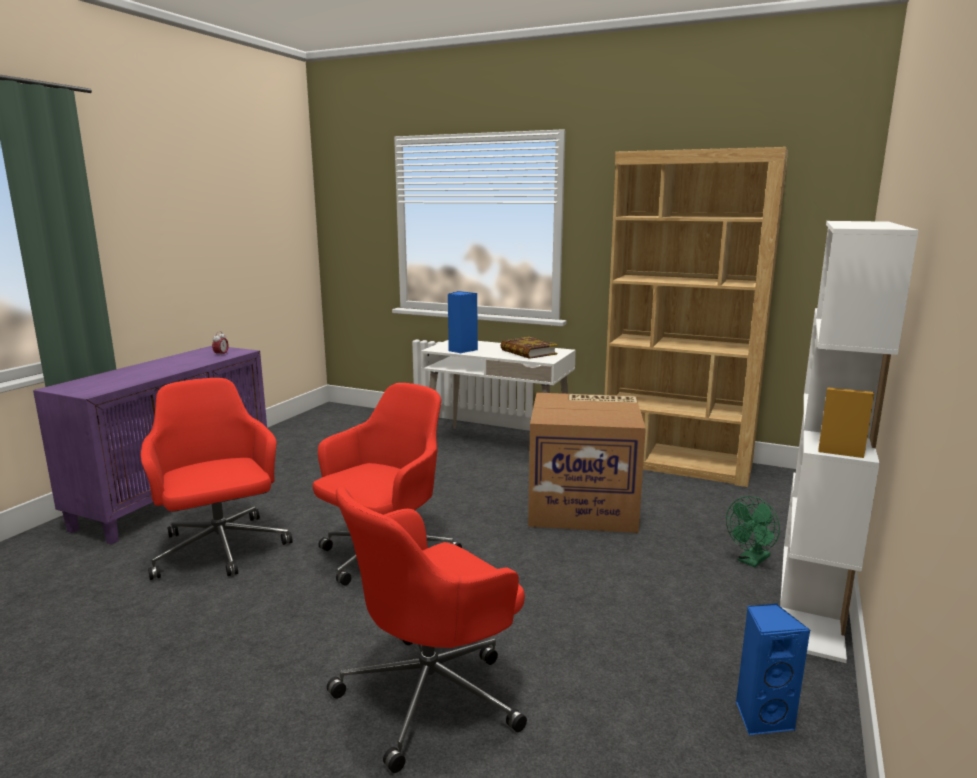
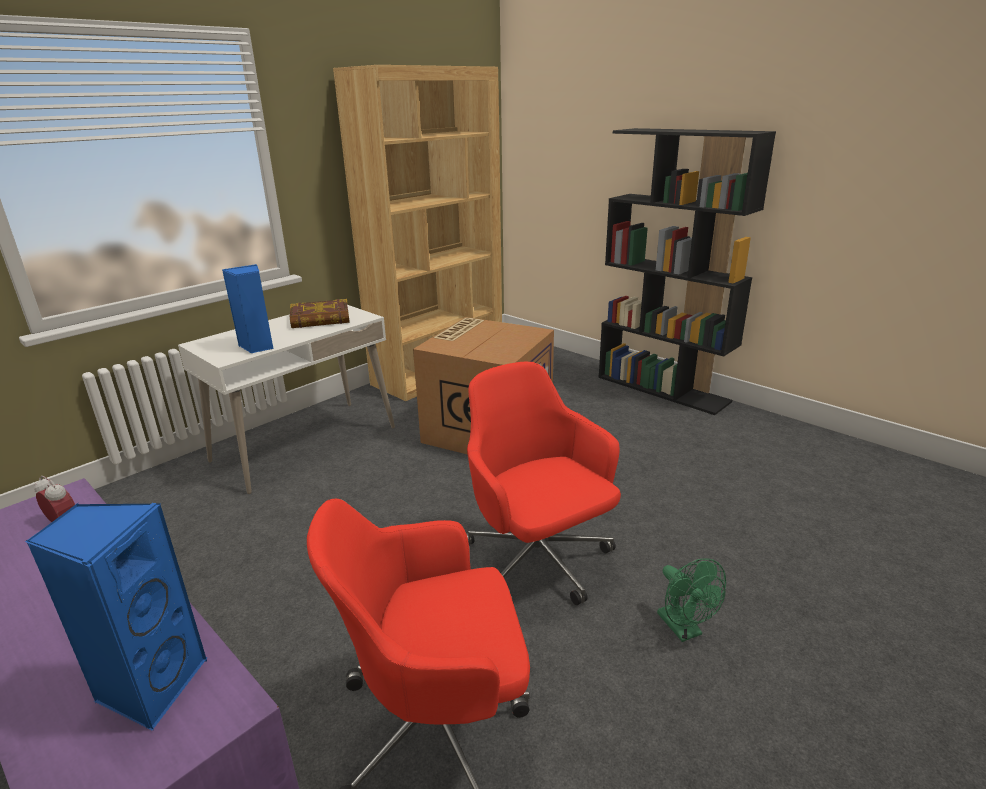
camera: 70 degrees left, 10 degrees up
(432, 694) = (770, 564): red office chair -> none
(751, 561) = (612, 392): green fan -> green fan (684, 629)
(761, 717) = (783, 440): blue speaker -> blue speaker (150, 686)
(811, 598) = (663, 389): white bookcase -> black bookcase

